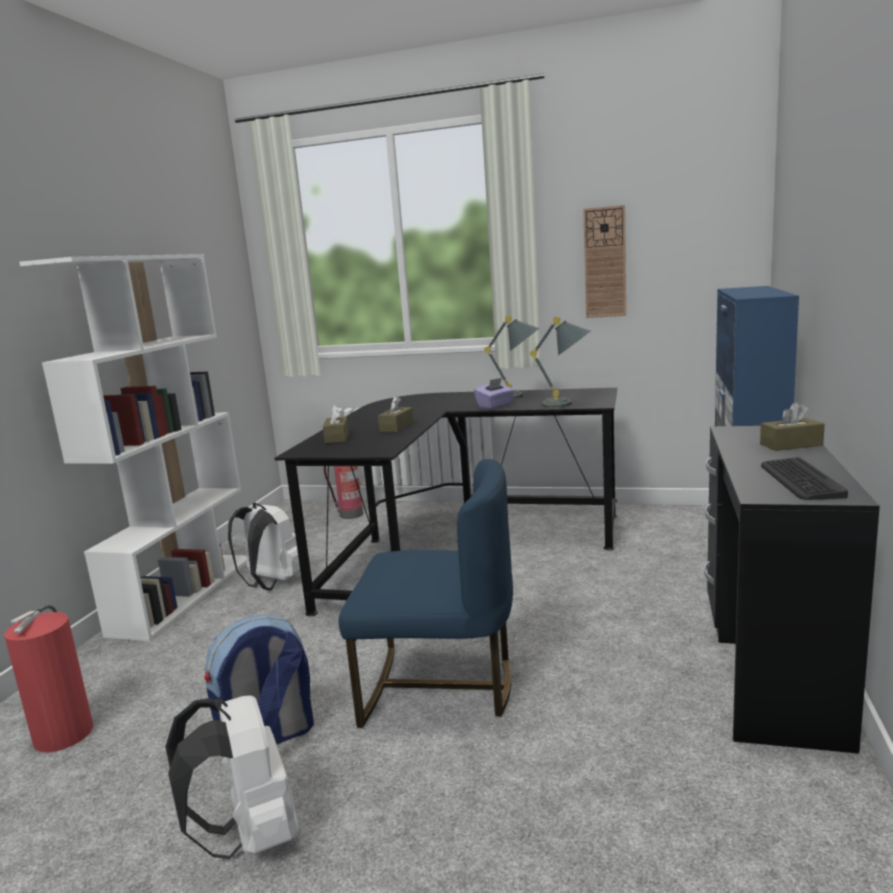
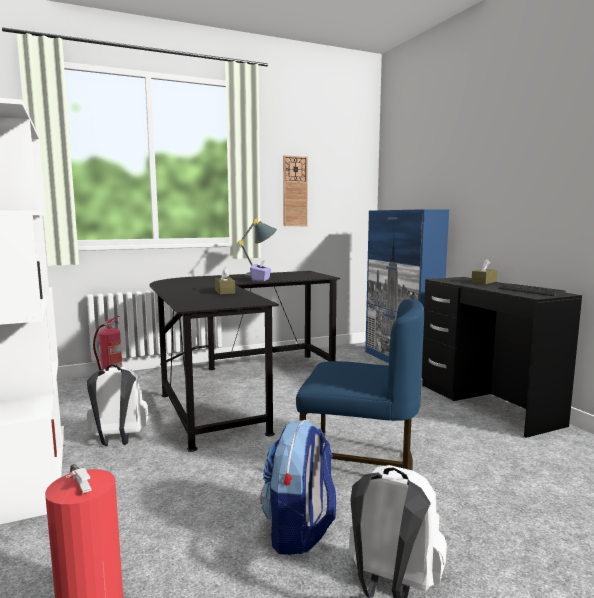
camera: 40 degrees left, 5 degrees down
(337, 437) = (194, 299): brown tissue box -> none
(439, 687) = (359, 461): blue chair -> blue chair turned 45 degrees clockwise
(567, 404) = (307, 277): grey table lamp -> none

